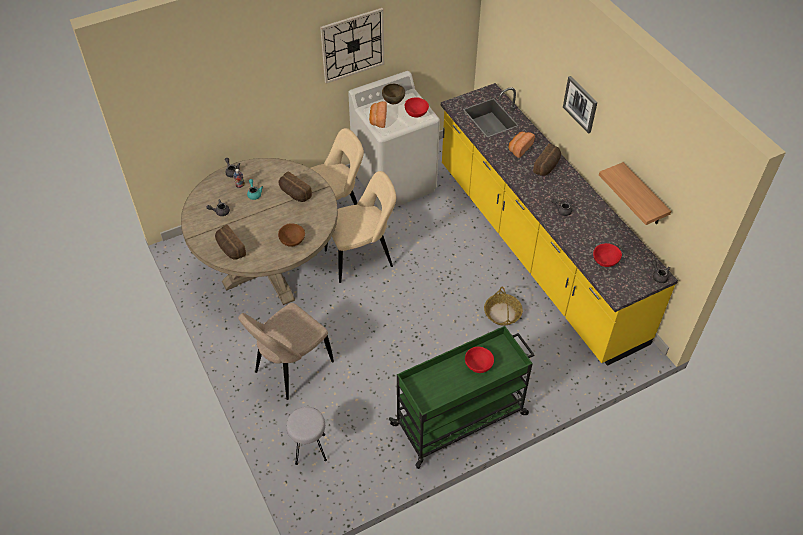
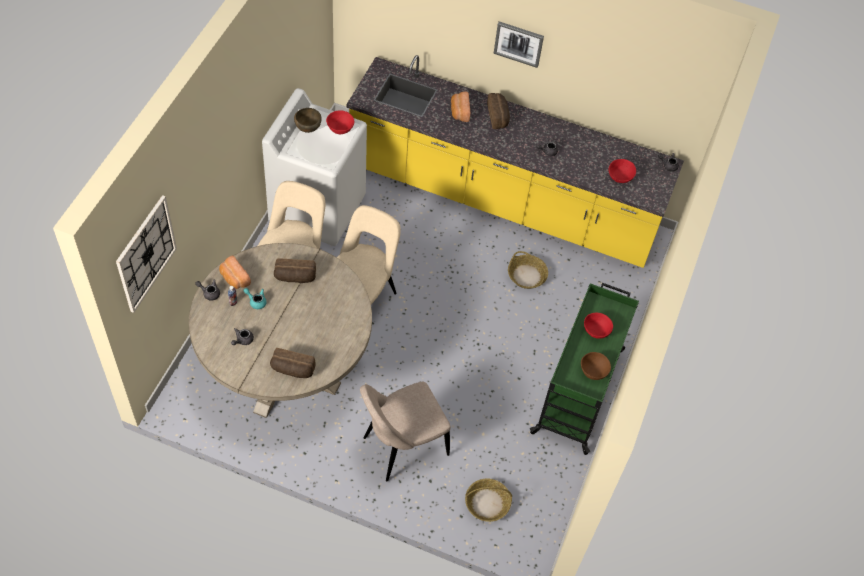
camera: 45 degrees left, 5 degrees up
(291, 369) = (401, 447): beige chair -> beige chair turned 60 degrees clockwise
(292, 240) = (341, 324): brown bowl -> brown bowl (593, 371)
(309, 449) = (487, 503): grey stool -> basket
(352, 45) = (259, 92): wall clock -> wall clock (146, 254)
(378, 119) = (312, 155): bread -> bread (234, 279)
(643, 196) = (624, 102): shelf -> none

